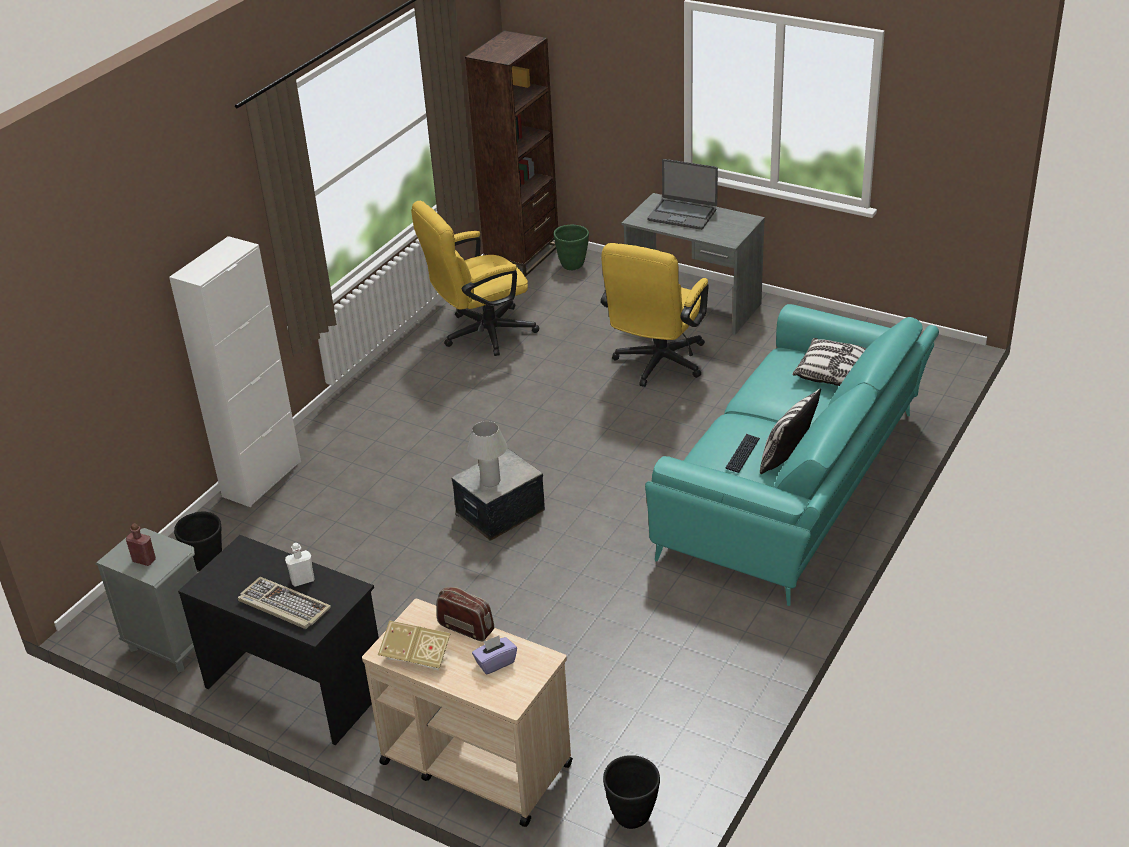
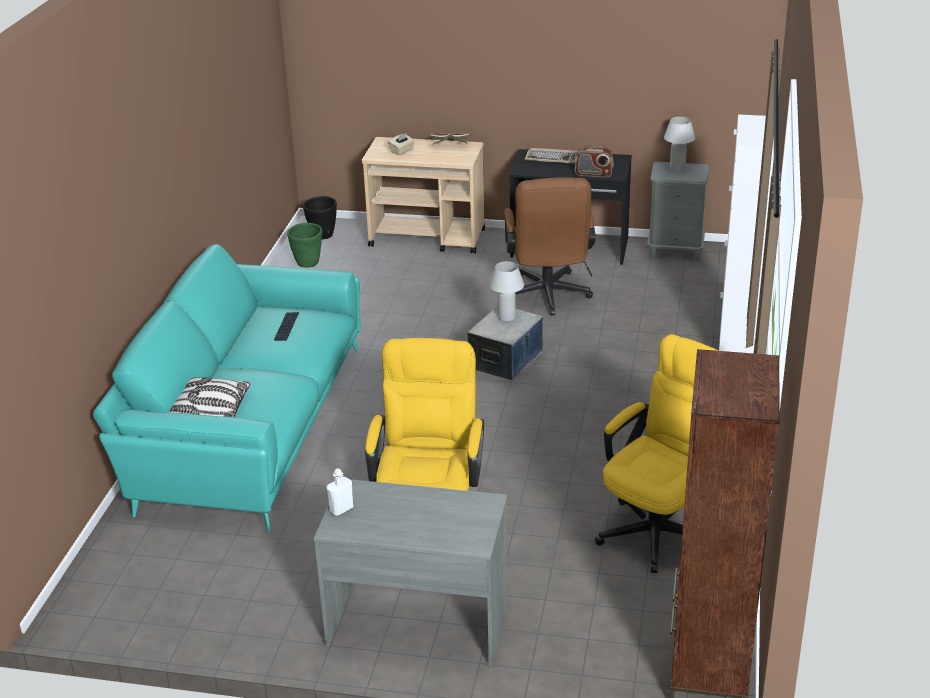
camera: 160 degrees right, 5 degrees down
(144, 560) = (677, 169): red bottle -> white table lamp
(207, 563) = (708, 291): black planter -> none
(302, 580) = (557, 169): white bottle -> white bottle (341, 509)
(392, 596) = (548, 297): none -> brown office chair
(466, 628) = (430, 160): radio -> radio (593, 174)
(495, 663) = (402, 151): purple tissue box -> beige tissue box
(572, 265) = (622, 665): green planter -> green planter (307, 264)
(682, 215) = (429, 521): laptop -> none
(786, 458) = (247, 333): pillow -> none

